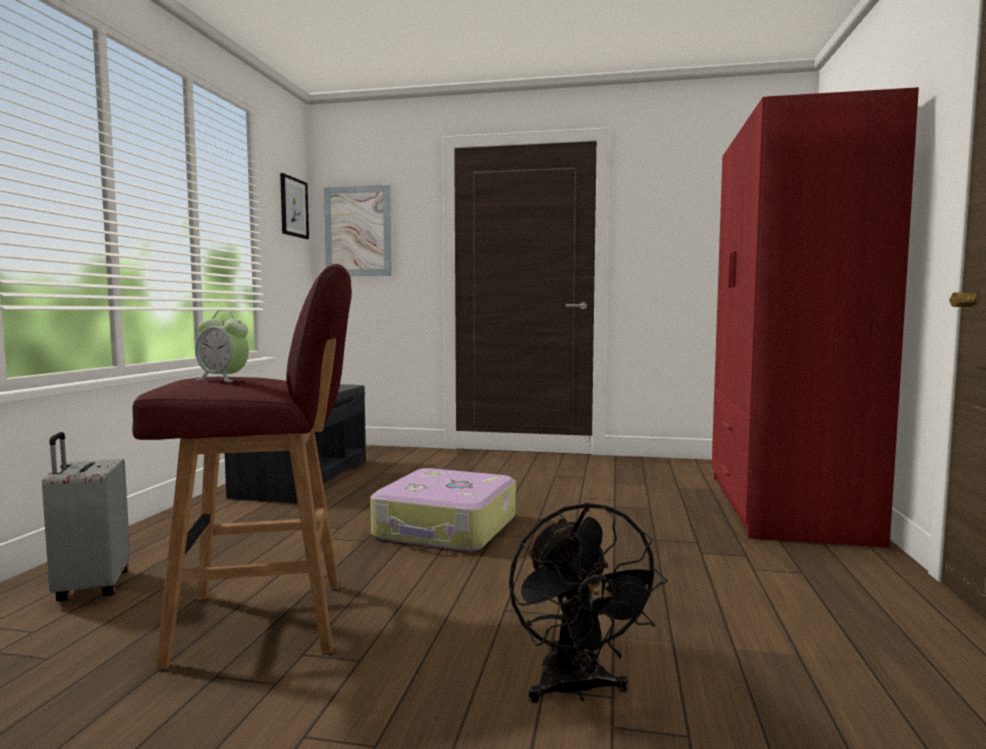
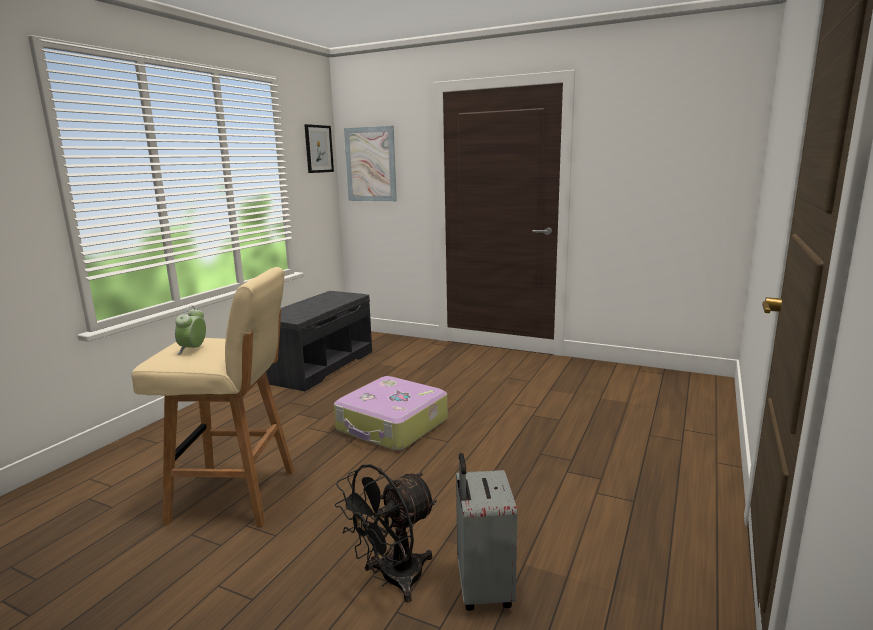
camera: 15 degrees right, 10 degrees up
(91, 587) = (152, 455): grey suitcase -> grey suitcase (482, 588)
(223, 379) = (193, 350): alarm clock -> alarm clock turned 60 degrees clockwise
(266, 621) = (236, 496): red stool -> beige stool
(576, 690) = (392, 580): black fan -> black fan turned 45 degrees clockwise
(783, 507) = (676, 429): red wardrobe -> none

